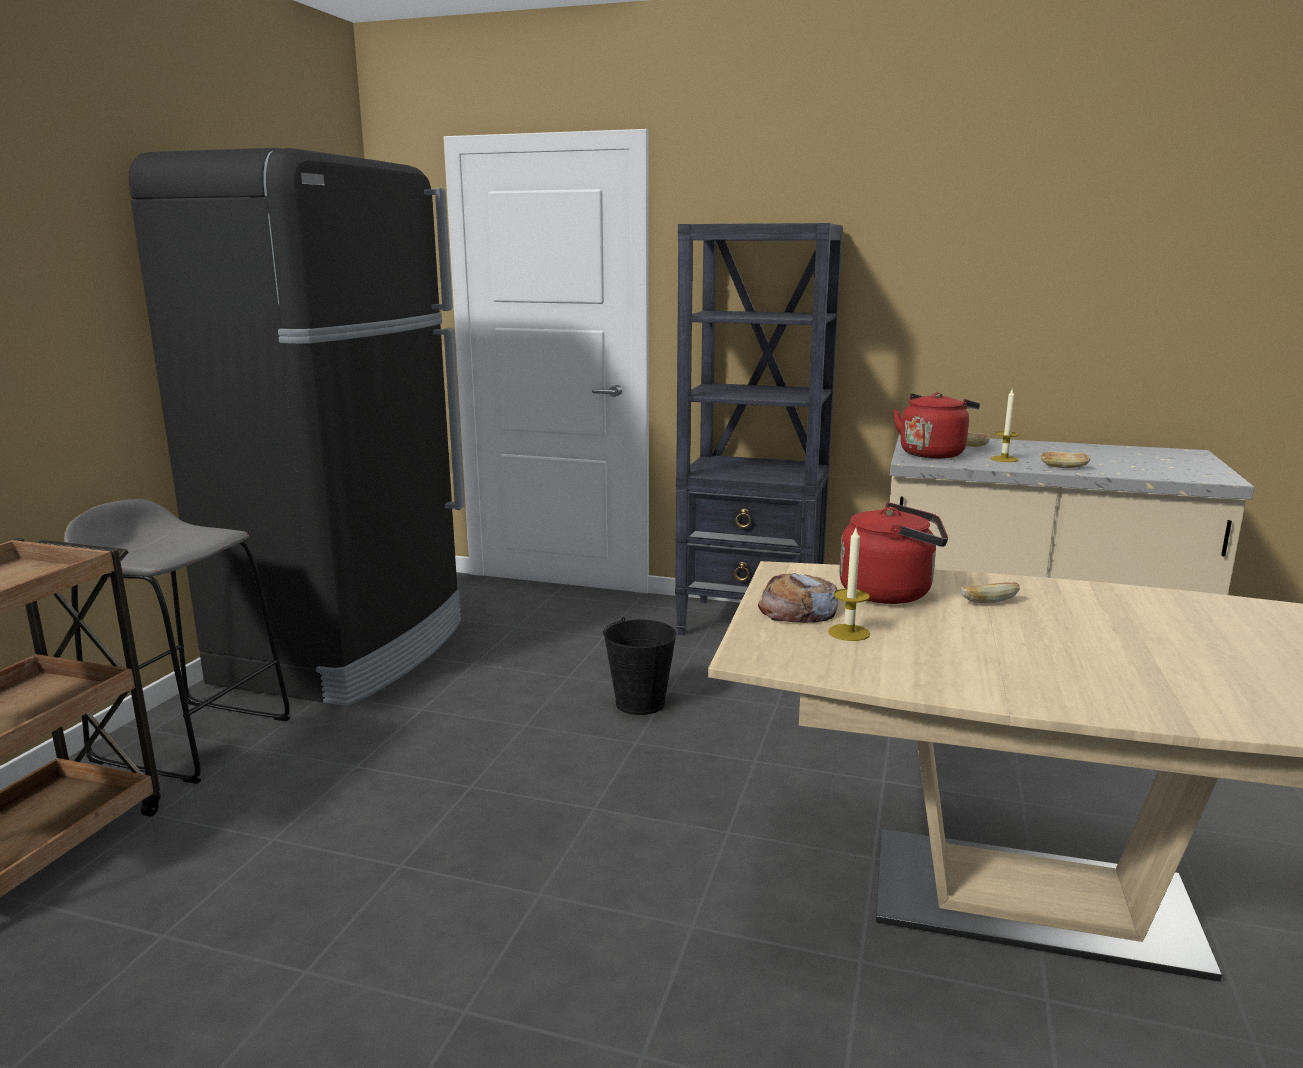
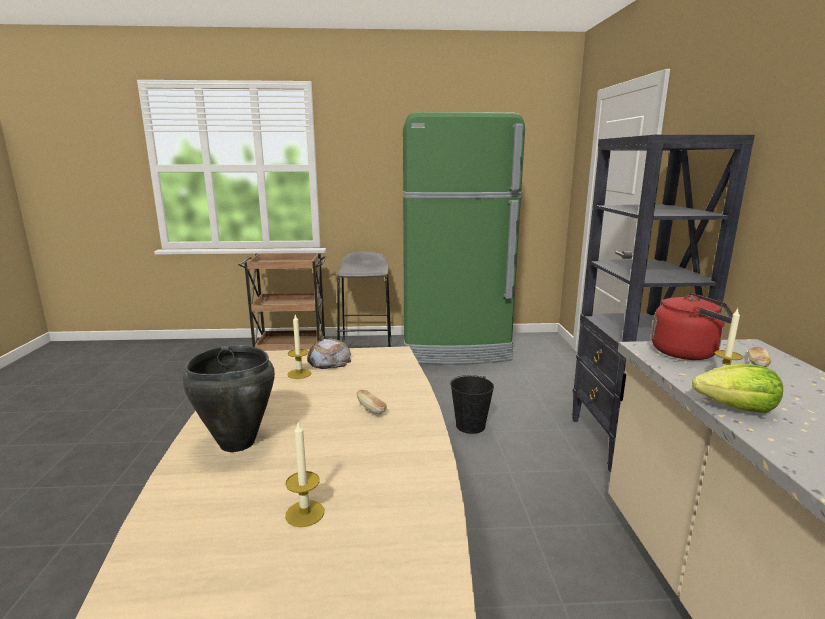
camera: 70 degrees right, 0 degrees up
(347, 652) = (455, 348): black fridge -> green fridge
(891, 593) = (371, 380): red kettle -> none
(1063, 467) = (736, 408): bread -> lettuce
(1095, 681) = (236, 443): none -> black cooking pot
(1241, 650) = (305, 513): none -> candle

